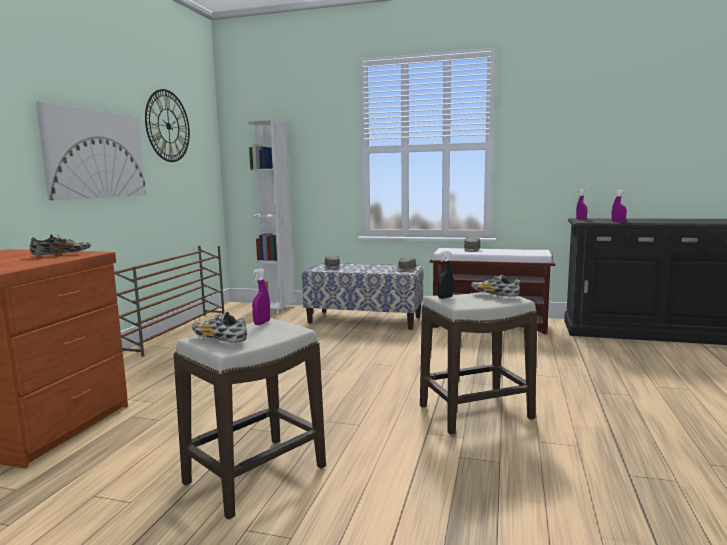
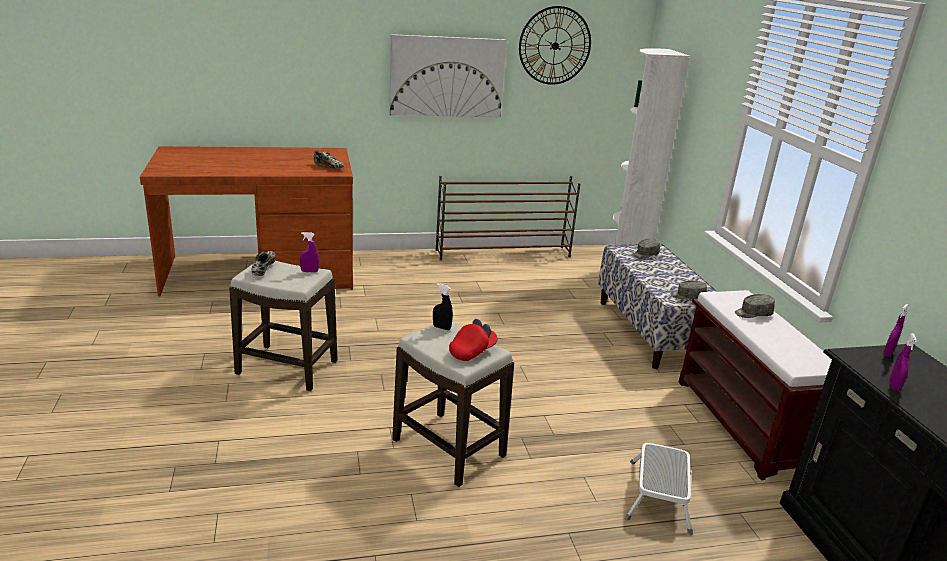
camera: 60 degrees right, 15 degrees up
(494, 295) = (472, 351): shoe -> red cap
(558, 359) = (658, 496): none -> grey step ladder

